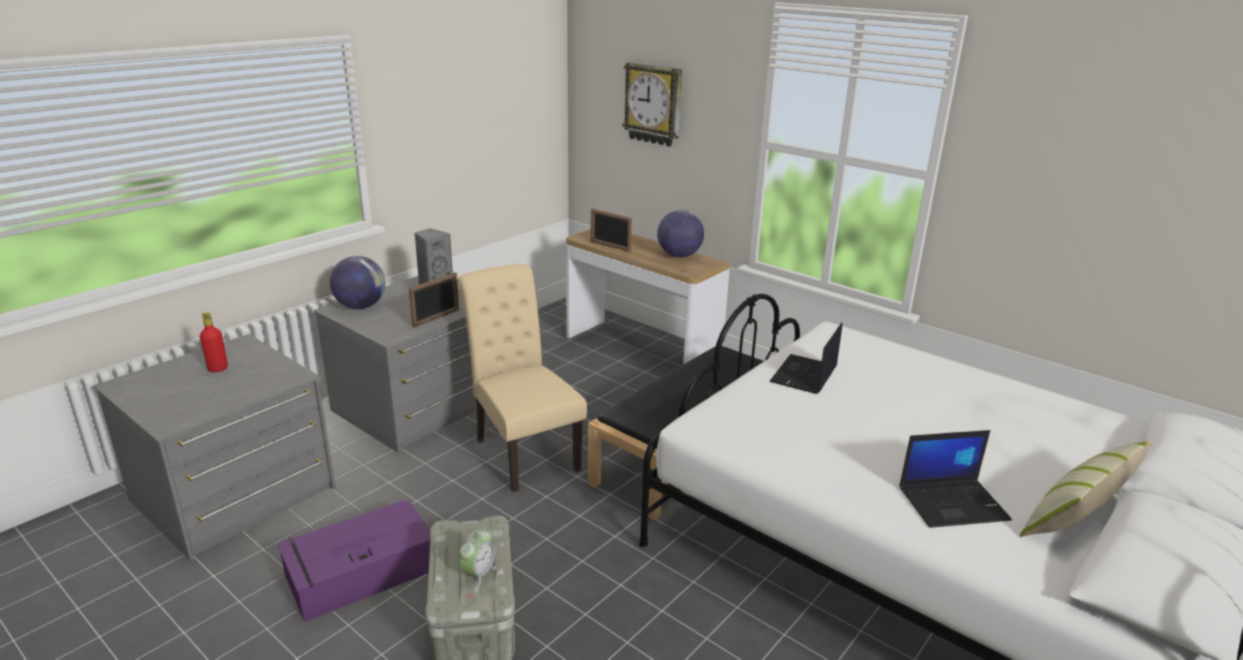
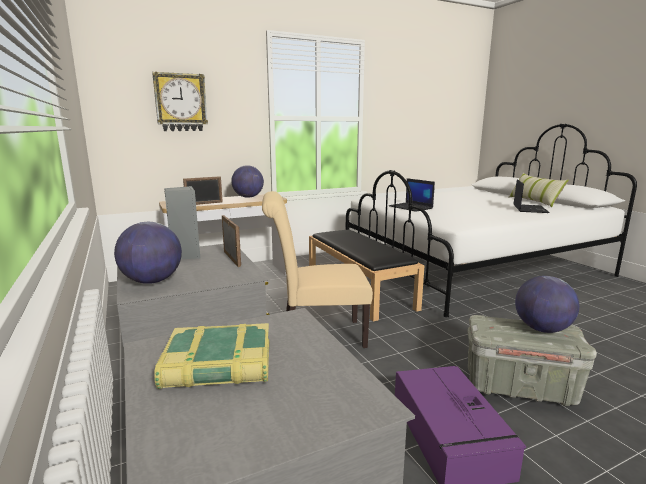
camera: 65 degrees left, 10 degrees down
(218, 368) = (218, 365): red bottle -> book
(478, 573) = (542, 329): alarm clock -> globe

